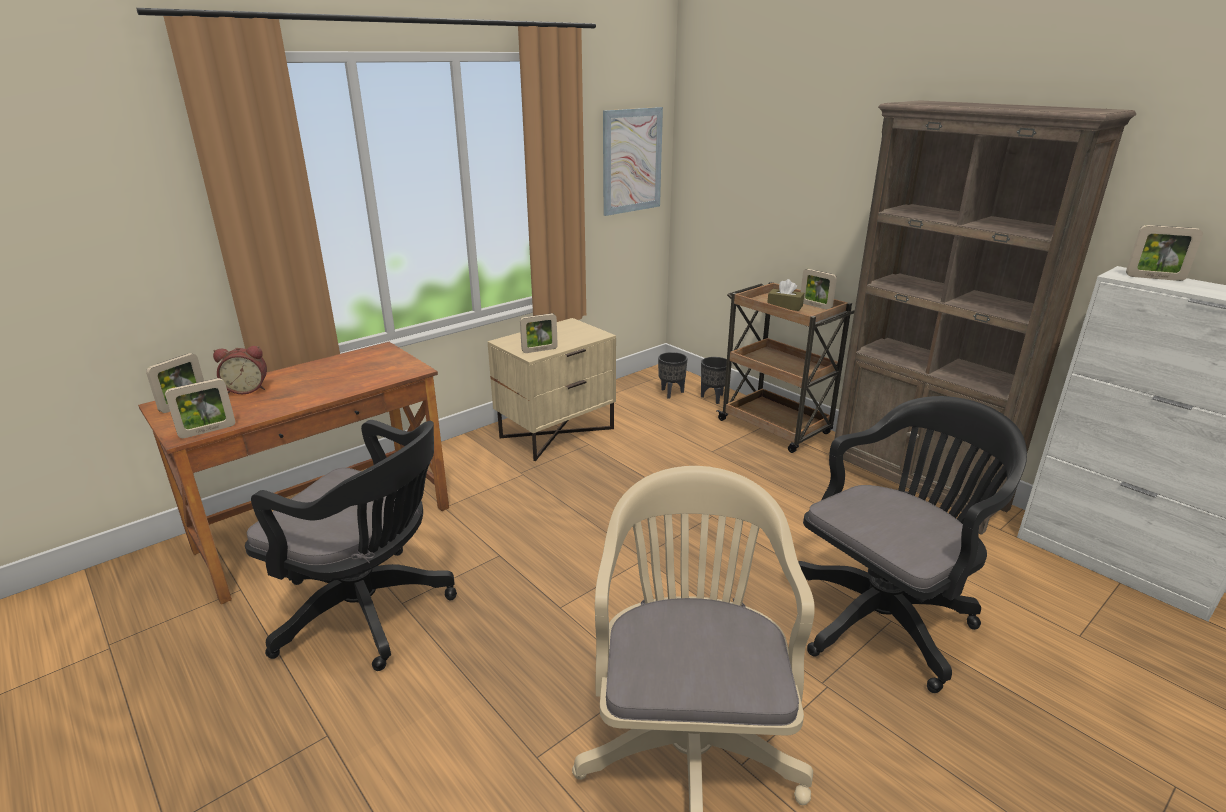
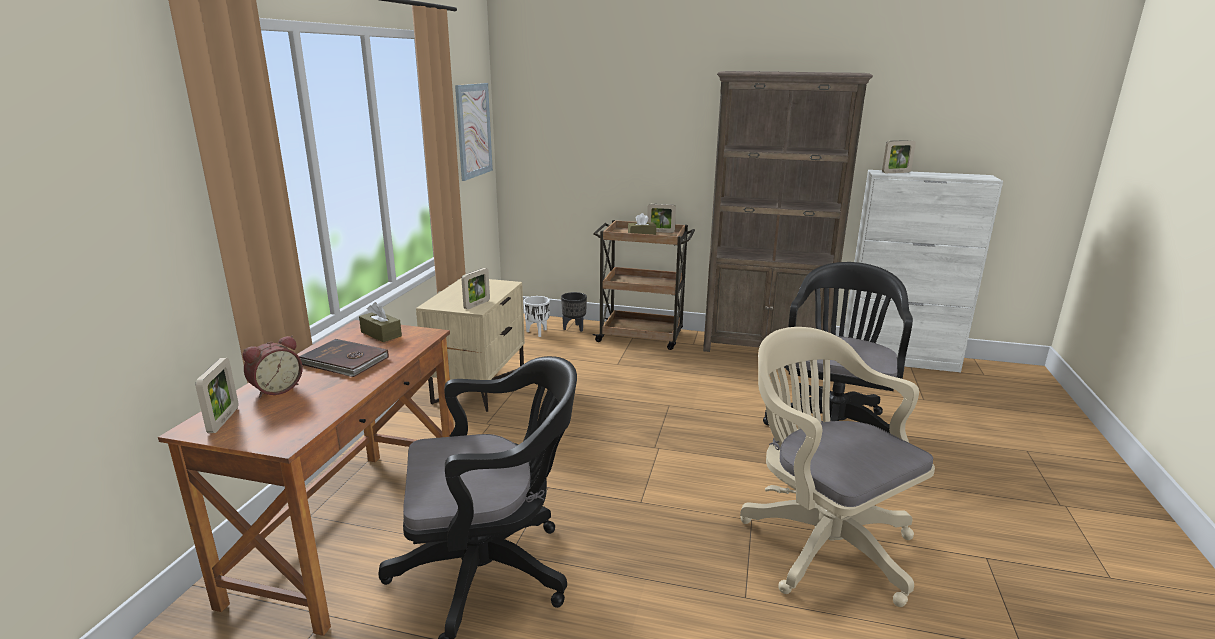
camera: 35 degrees left, 5 degrees down
(207, 431) = (305, 431): picture frame -> none
(321, 379) = (344, 362): none -> brown book
(383, 360) = (381, 334): none -> brown tissue box
(671, 393) = (537, 332): black planter -> white planter

